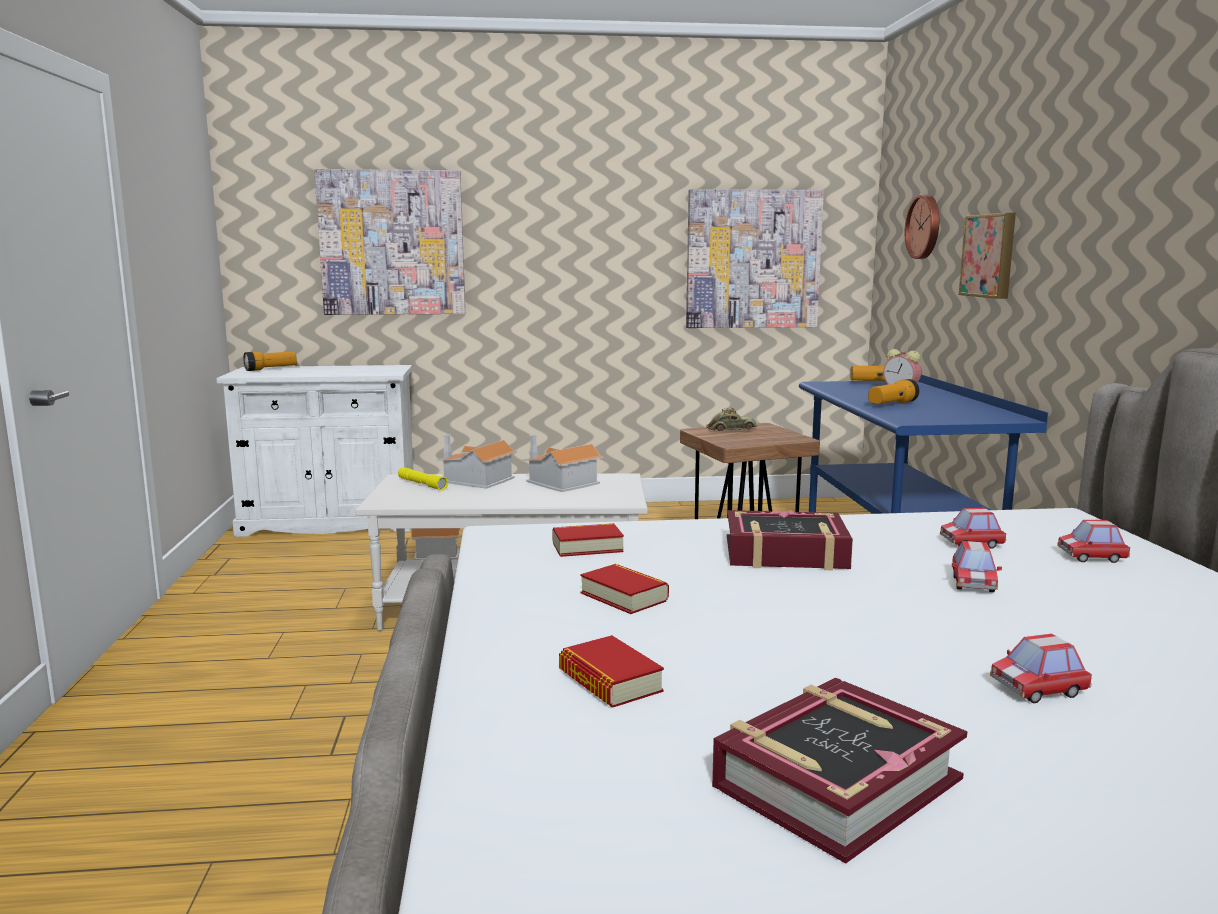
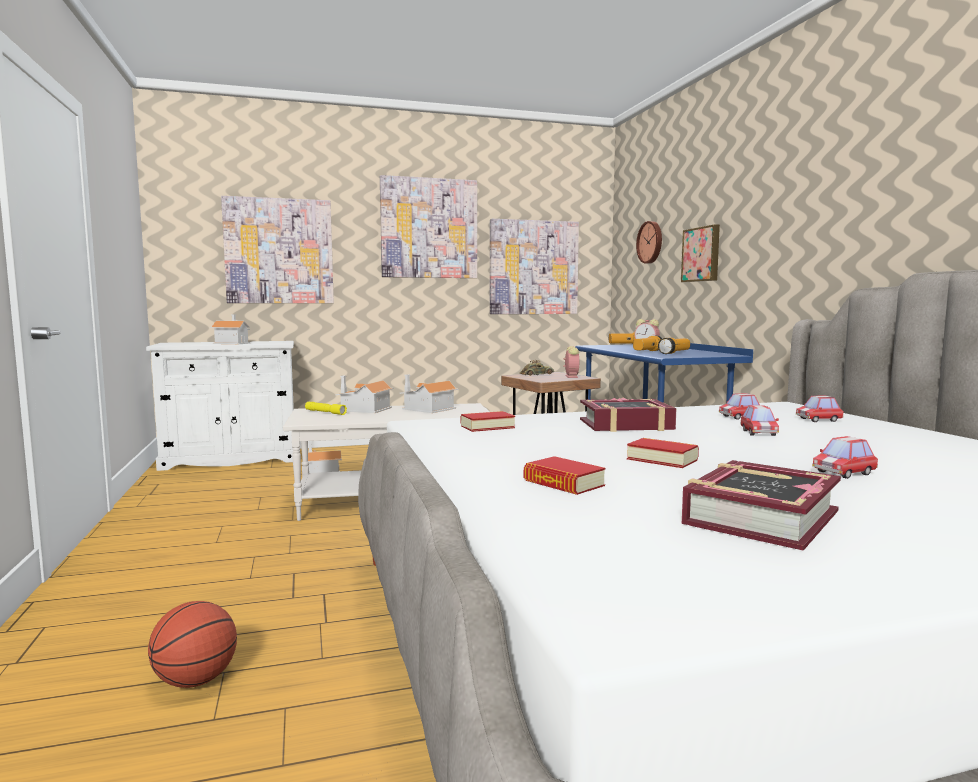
camera: 10 degrees left, 5 degrees down
(176, 871) = (196, 681): none -> basketball
(271, 369) = (185, 343): flashlight -> flashlight (674, 353)
(329, 371) = (233, 343): none -> toy house
(599, 206) = (429, 228): none -> picture
(624, 597) = (535, 447): book -> book (662, 459)
(778, 436) = (571, 376): none -> alarm clock

